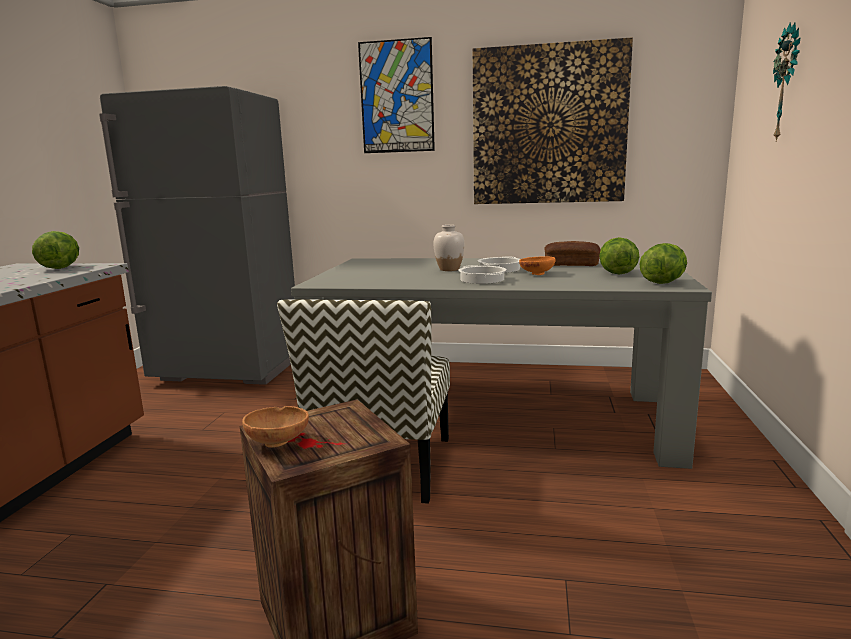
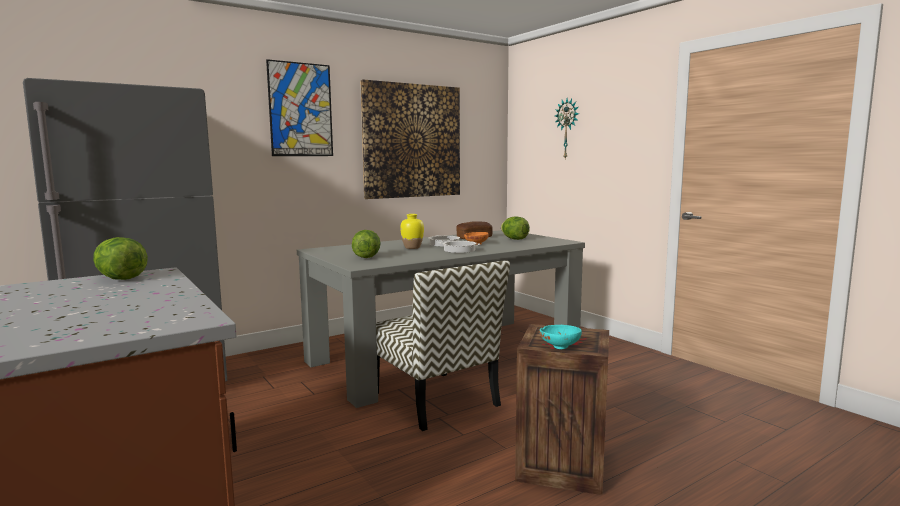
camera: 45 degrees left, 5 degrees down
(279, 442) = (559, 346): brown bowl -> turquoise bowl
(449, 269) = (412, 247): white vase -> yellow vase
(663, 282) = (552, 241): lettuce -> lettuce (366, 257)

